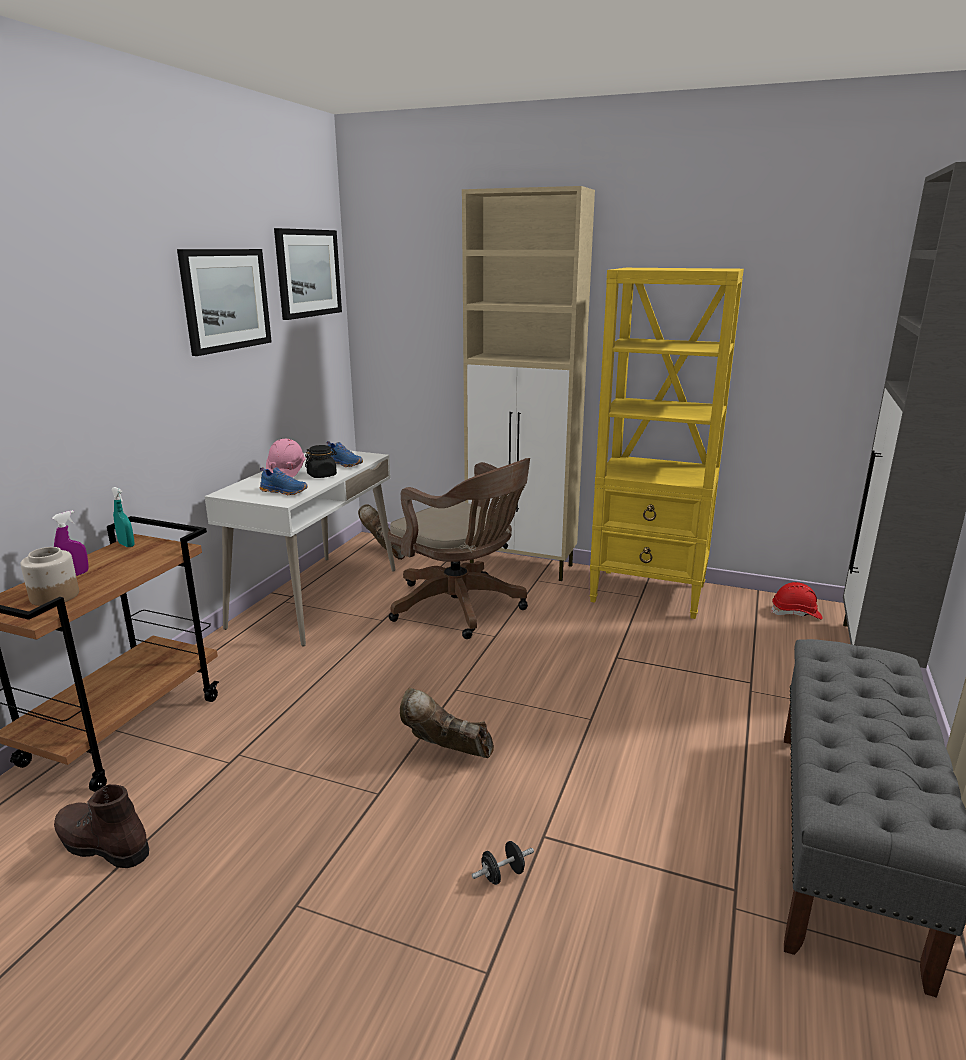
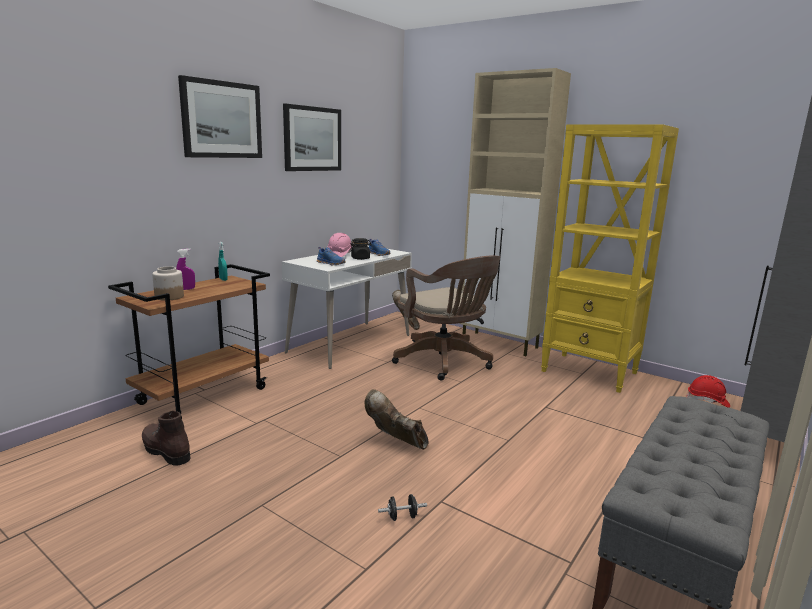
camera: 15 degrees right, 5 degrees down
(308, 273) = (373, 129): picture -> picture (222, 120)

